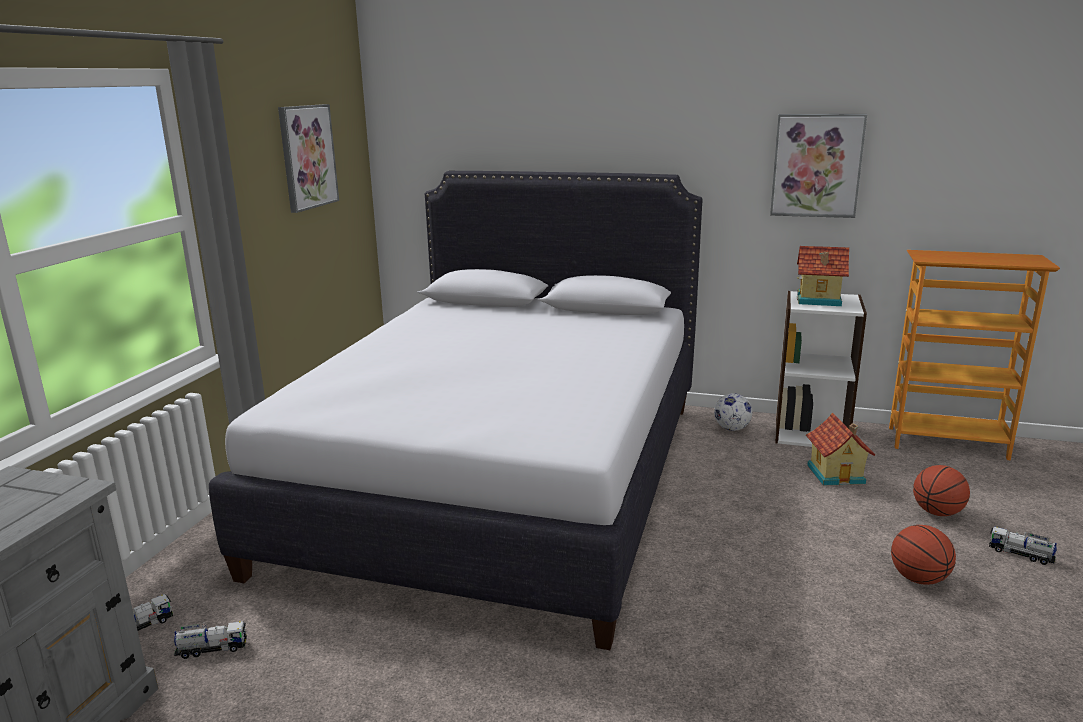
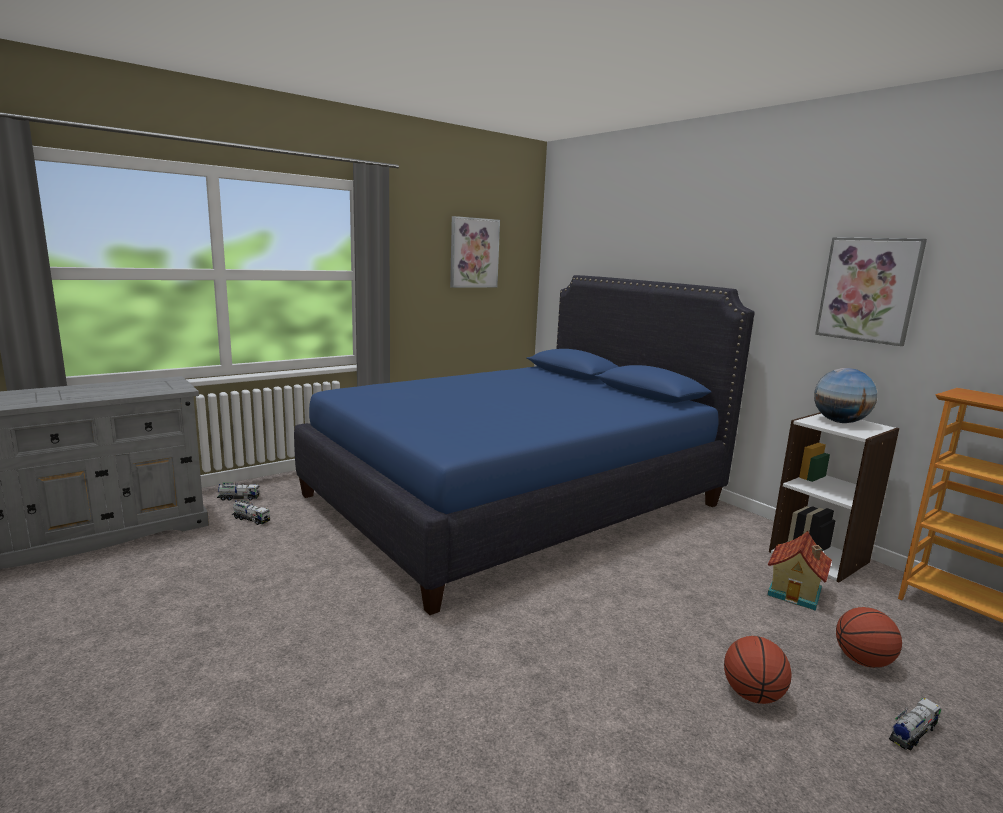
camera: 35 degrees right, 5 degrees down
(502, 478) = (514, 499): white bed -> blue bed
(732, 429) = (742, 529): football -> none
(819, 300) = (839, 422): toy house -> globe
(1020, 554) = (912, 733): toy truck -> toy truck turned 75 degrees clockwise

